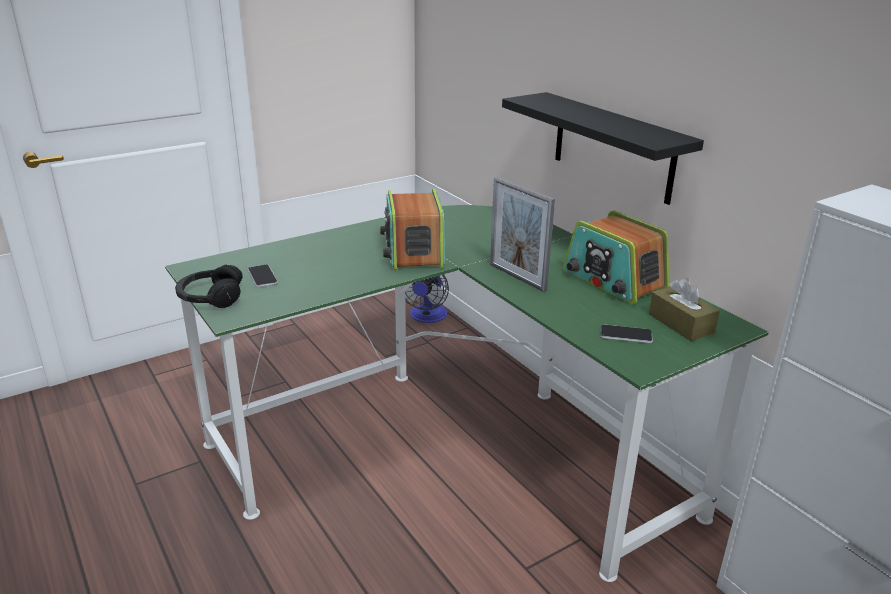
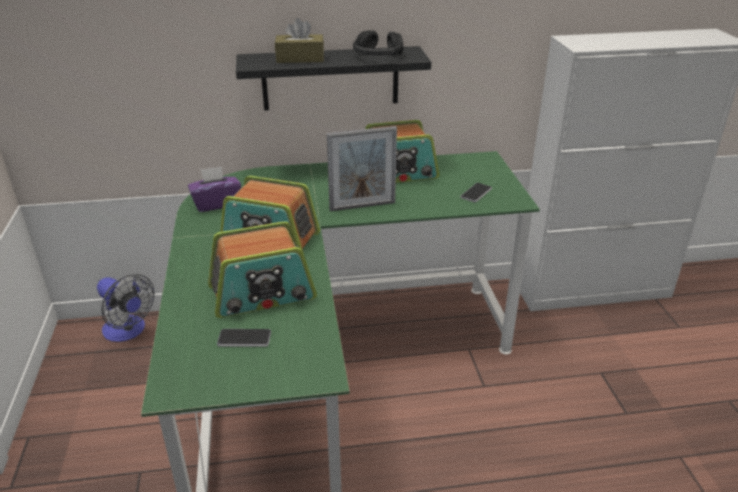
camera: 65 degrees left, 5 degrees up
(210, 298) = (265, 383): black headphones -> black headphones (377, 56)
(328, 268) = (262, 293): none -> radio
(450, 217) = (216, 203): none -> purple tissue box
(681, 324) = (472, 171): brown tissue box -> brown tissue box (300, 58)

